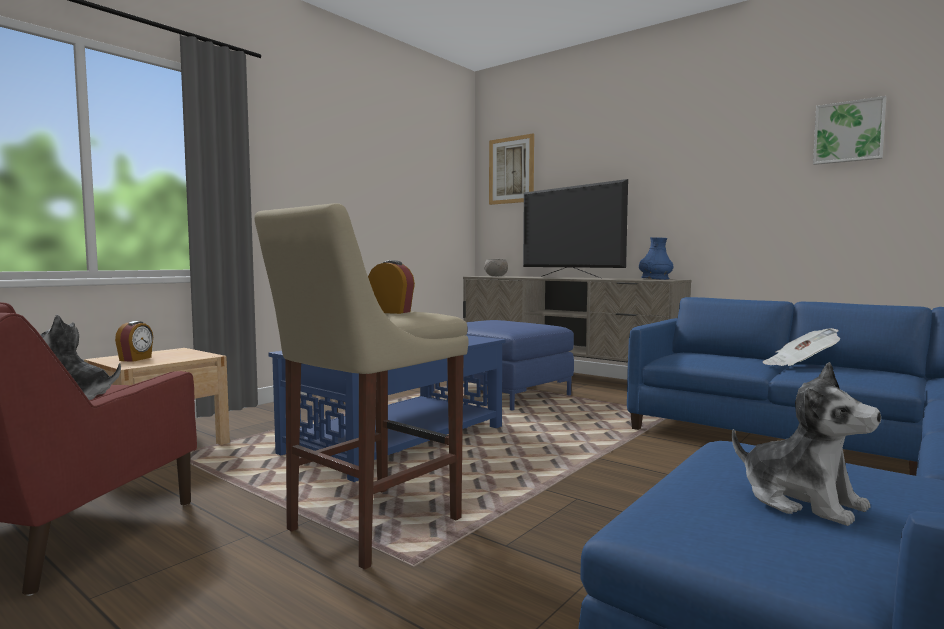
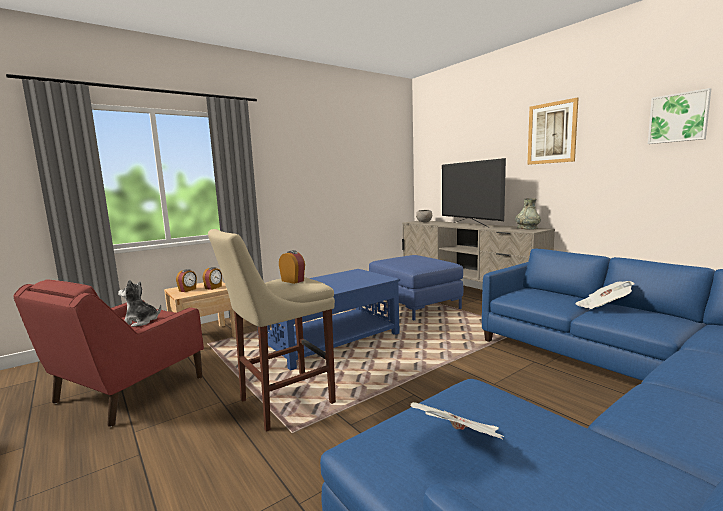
camera: 15 degrees right, 5 degrees up
(185, 355) = (213, 287): none -> alarm clock
(511, 170) = (435, 148): picture -> picture (551, 133)
(655, 279) = (527, 228): blue vase -> grey vase
(802, 501) = (460, 442): plush toy -> newspaper

